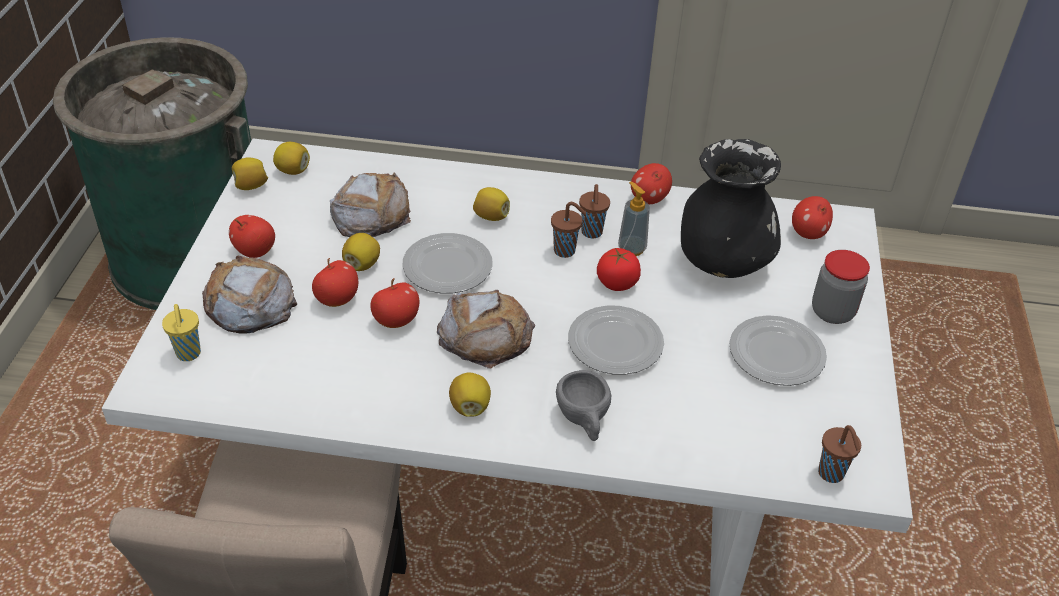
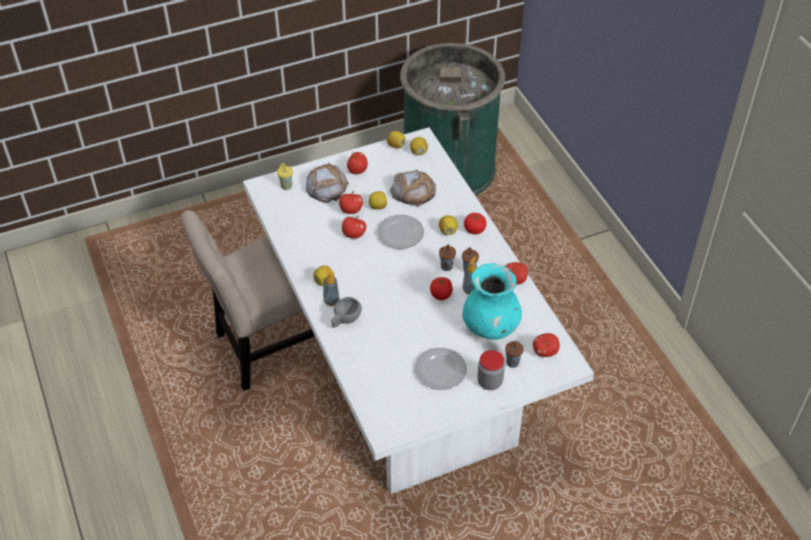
camera: 60 degrees right, 5 degrees up
(486, 335) = (369, 266): bread -> none
(514, 190) = (474, 229): none -> tomato
(524, 418) = (331, 301): none -> soap dispenser
(614, 344) = (399, 311): plate -> none
(722, 261) = (491, 326): black vase -> turquoise vase
(832, 474) = (378, 416): brown cup -> brown cup (512, 363)

